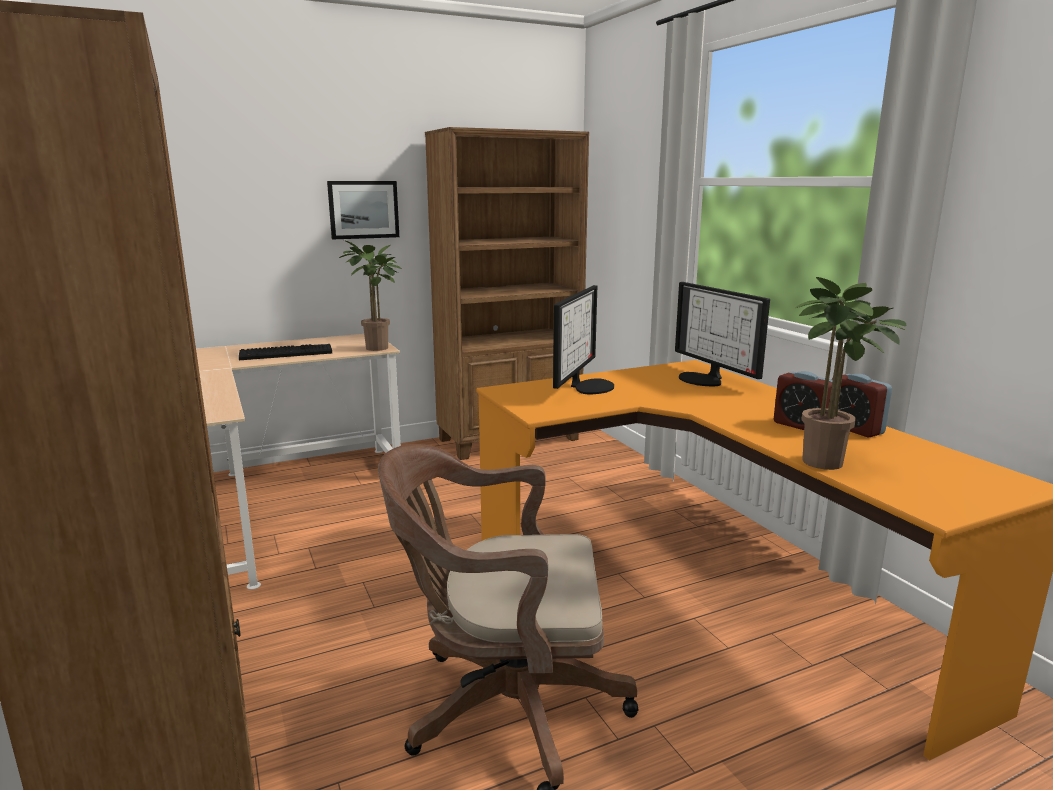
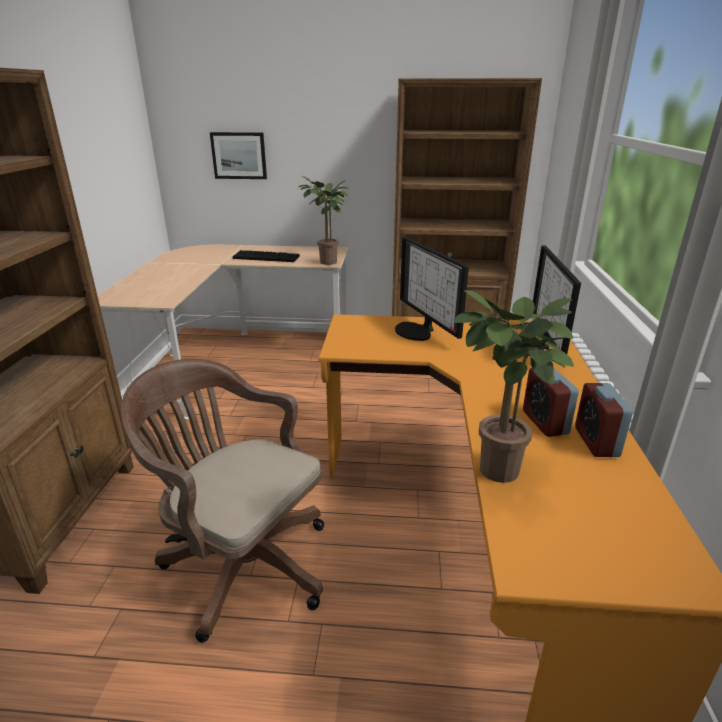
camera: 30 degrees right, 10 degrees up
(363, 209) = (345, 147): picture -> picture (239, 155)
(588, 386) = (418, 331): monitor -> monitor turned 105 degrees clockwise

